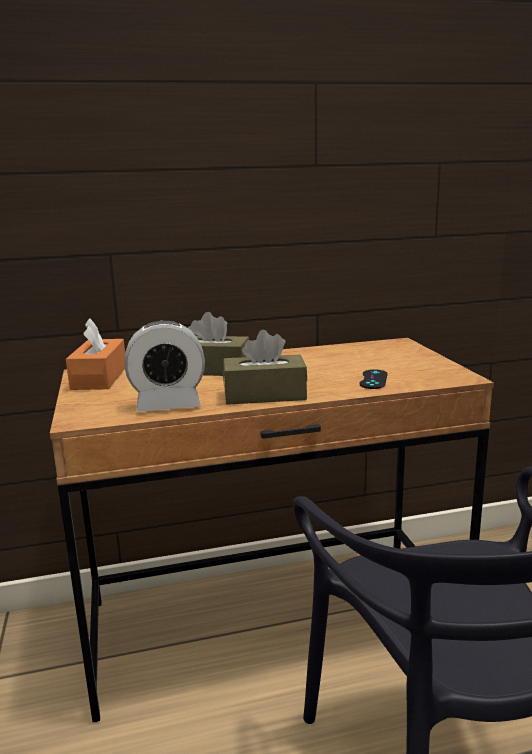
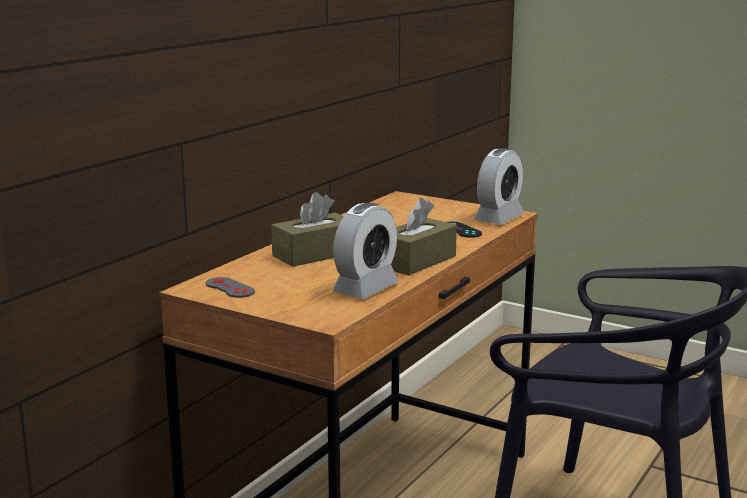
camera: 45 degrees left, 0 degrees up
(99, 378) = (230, 288): orange tissue box -> grey game controller
(437, 378) = (498, 218): none -> alarm clock

